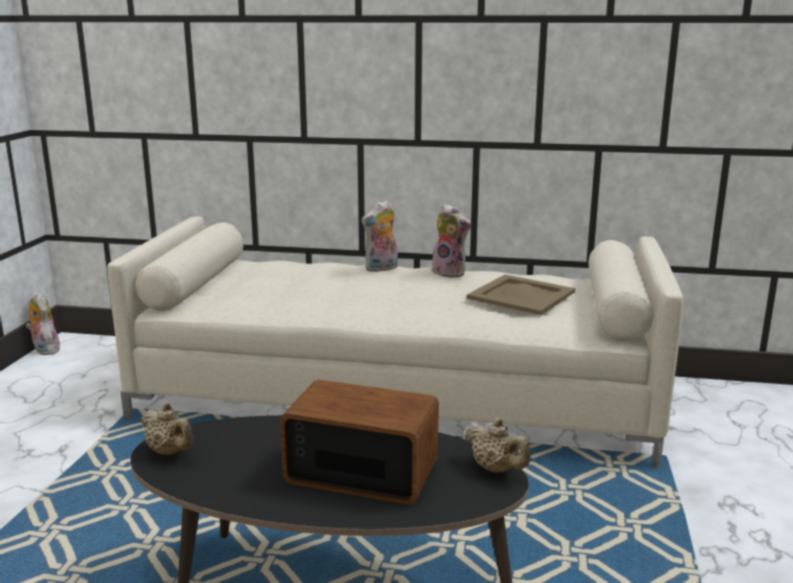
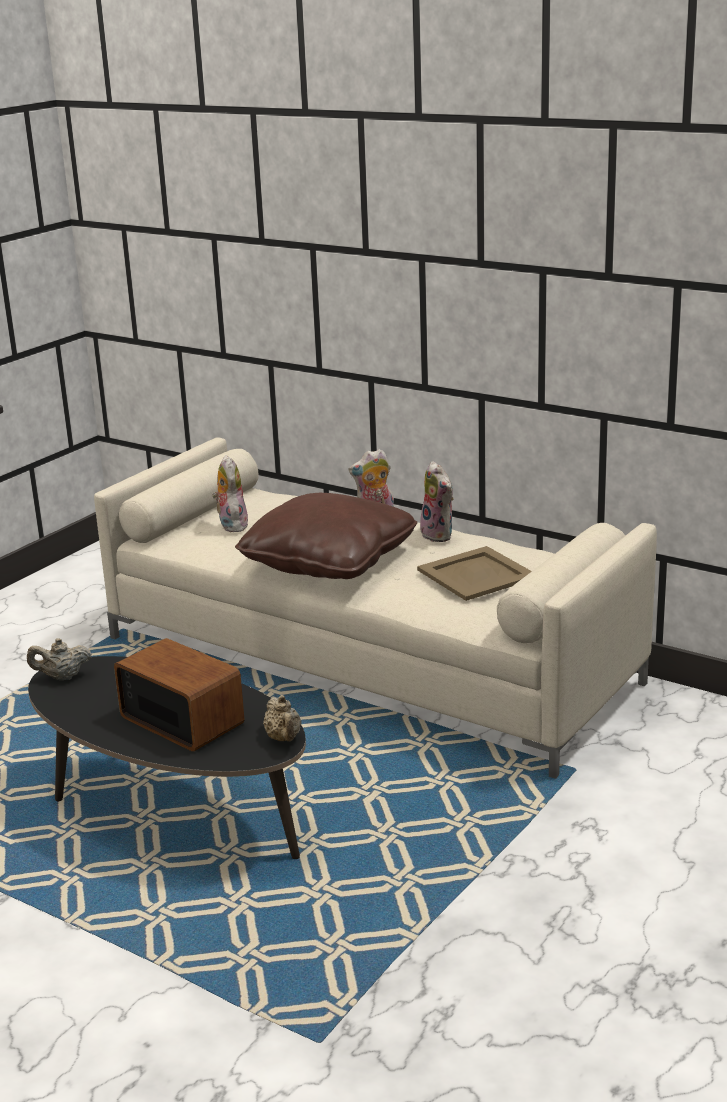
camera: 25 degrees right, 5 degrees up
(44, 350) = (85, 553): plush toy -> plush toy (231, 525)
(170, 452) = (62, 677): beige teapot -> beige teapot turned 105 degrees clockwise
(375, 302) = (328, 562): none -> brown pillow

